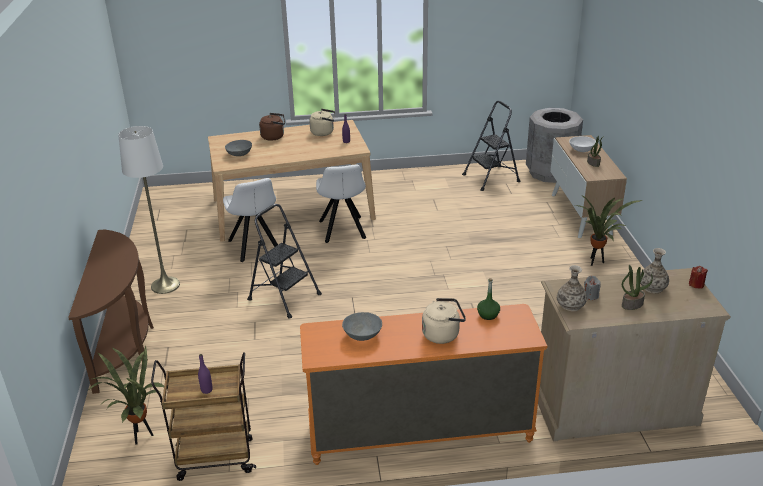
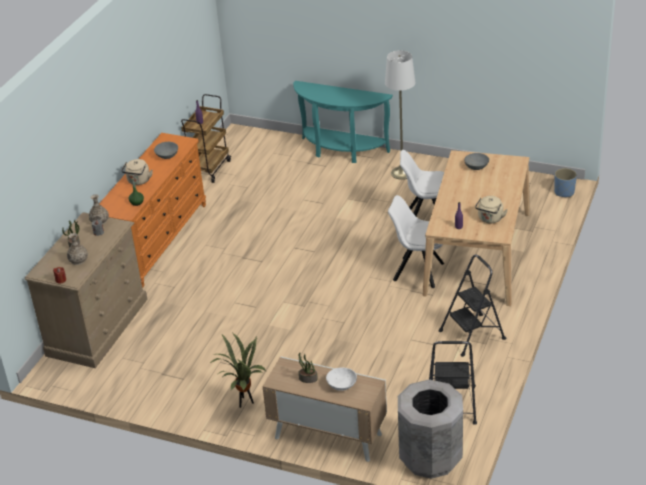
camera: 120 degrees right, 5 degrees up
(125, 346) = (341, 151): brown console table -> turquoise console table
(140, 437) = (250, 149): potted plant -> none
(169, 191) = (564, 192): none -> blue planter
(274, 136) = (501, 190): brown kettle -> none
(283, 295) = (344, 221): black step ladder -> black step ladder (474, 334)

